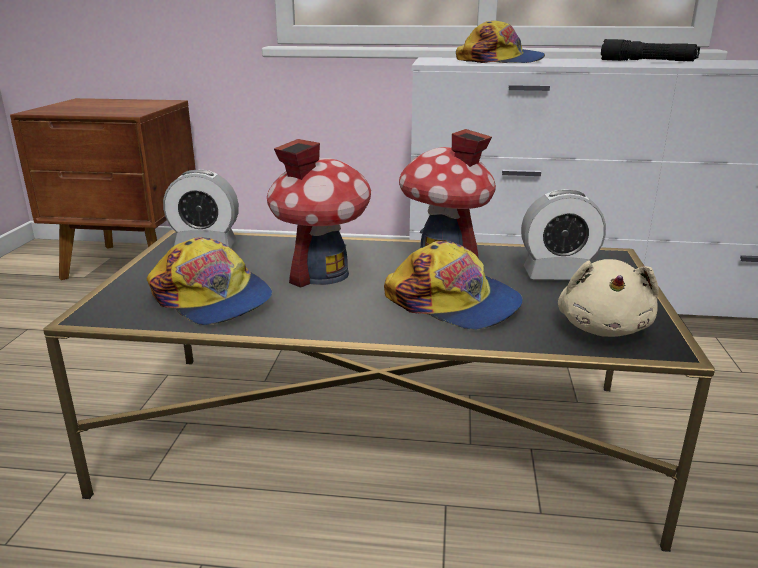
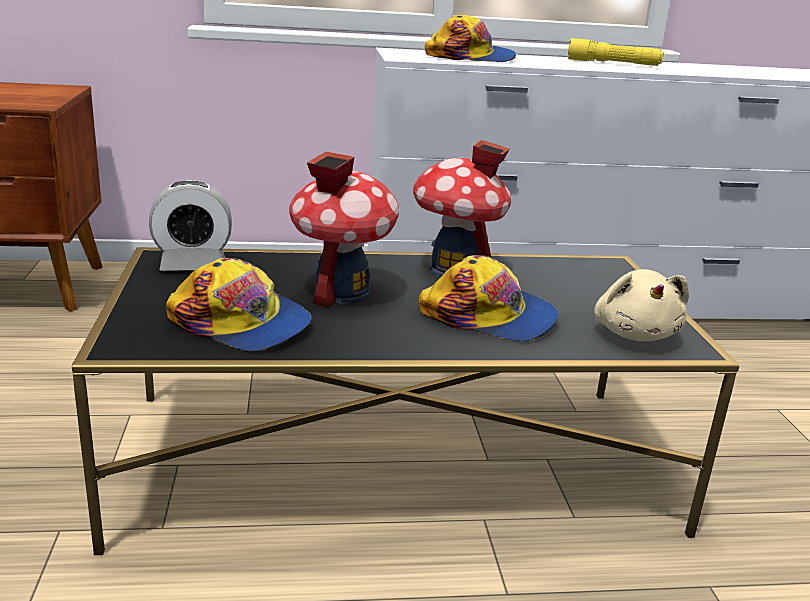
camera: 15 degrees left, 0 degrees up
(557, 274) = (571, 284): alarm clock -> none
(647, 61) = (613, 63): black flashlight -> yellow flashlight

